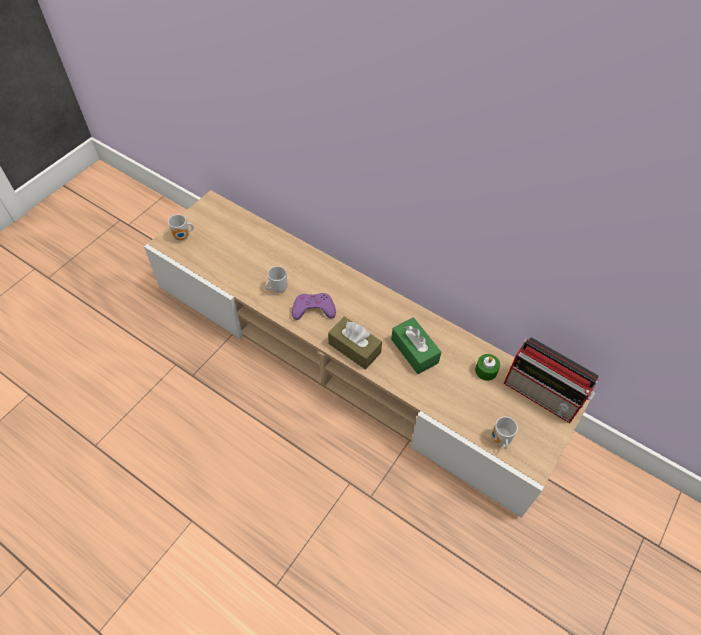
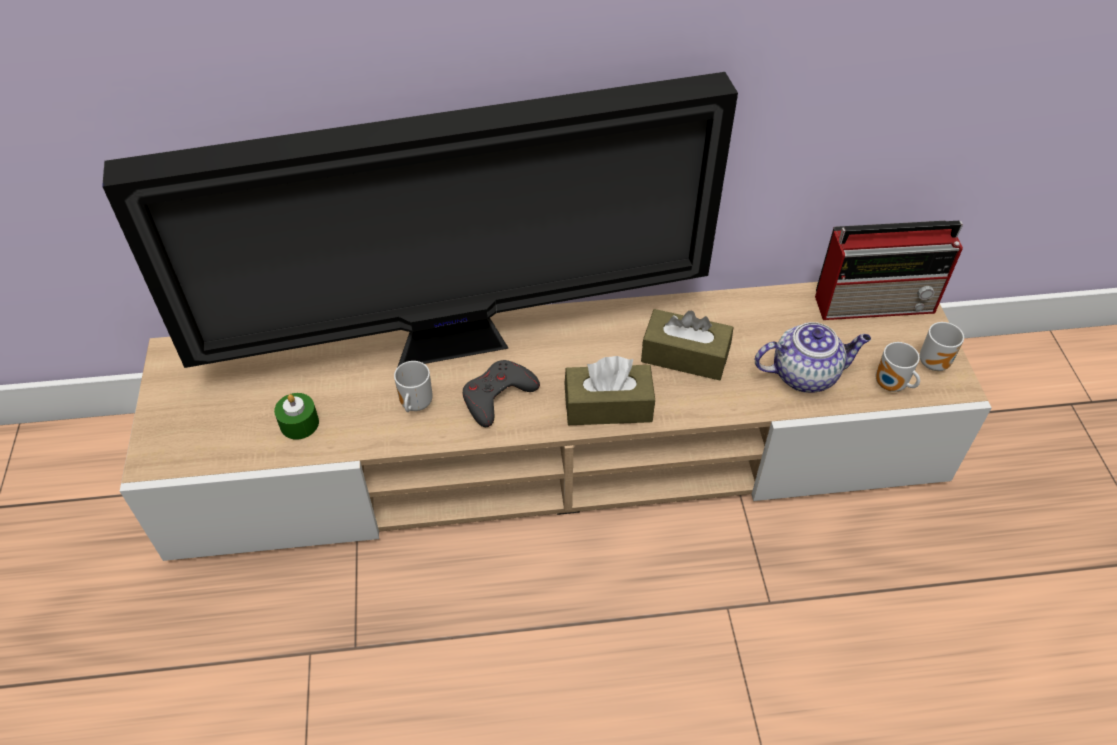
camera: 40 degrees left, 5 degrees down
(183, 237) = (178, 432): mug -> mug (935, 363)
(313, 309) = (497, 396): purple game controller -> grey game controller
(321, 275) = (458, 345): none -> television
(414, 351) = (685, 356): green tissue box -> brown tissue box
(463, 402) = (806, 374): none -> teapot
(486, 370) = (789, 320): green candle -> green candle (299, 423)

